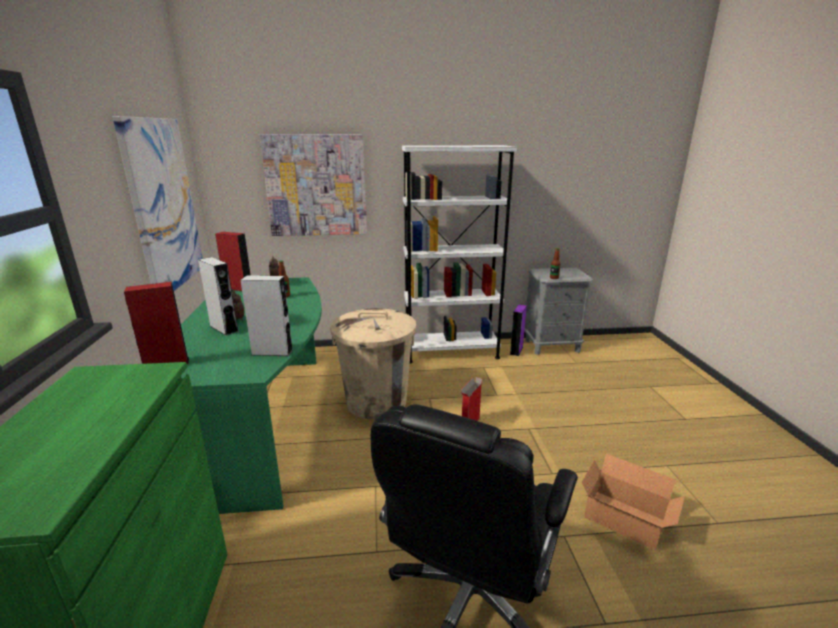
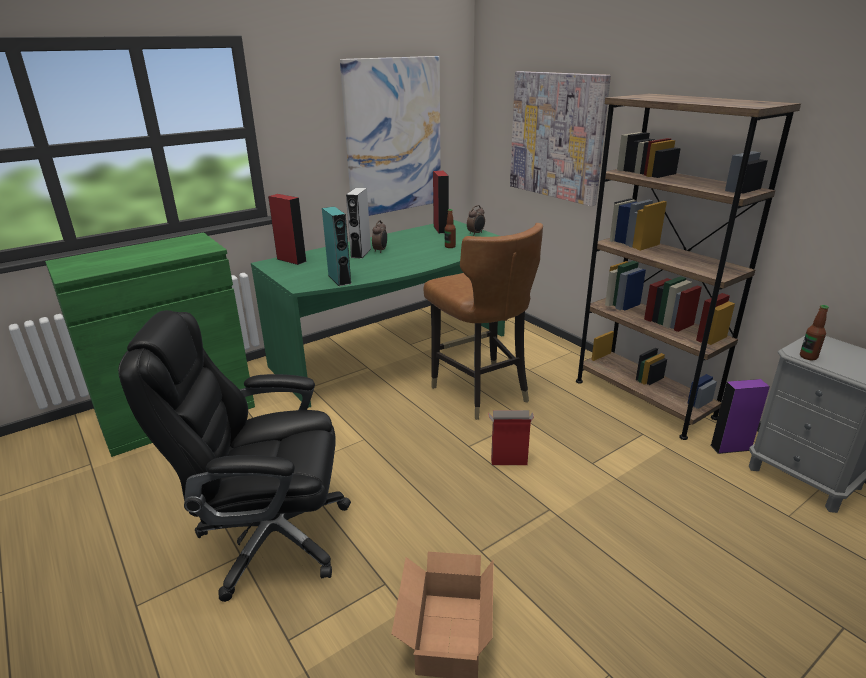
camera: 60 degrees right, 5 degrees up
(272, 352) = (339, 279): grey speaker -> turquoise speaker
(377, 402) = (480, 392): beige trash can -> brown chair
(451, 351) = (643, 398): white bookcase -> brown bookcase

